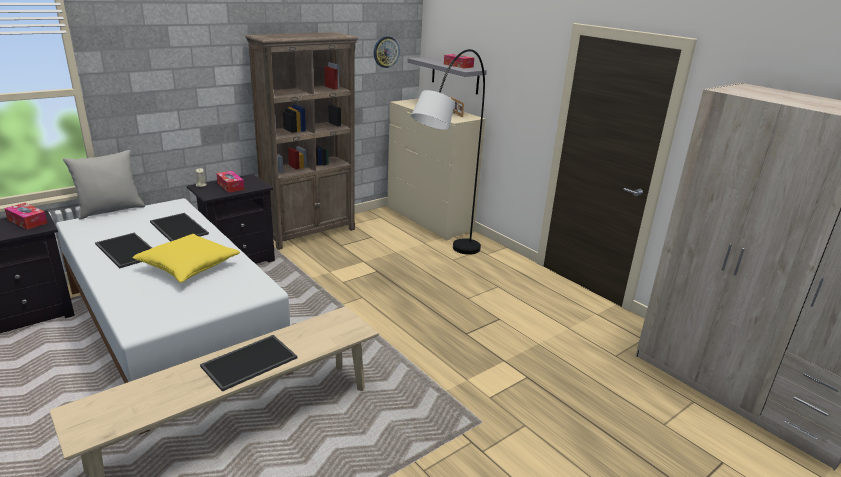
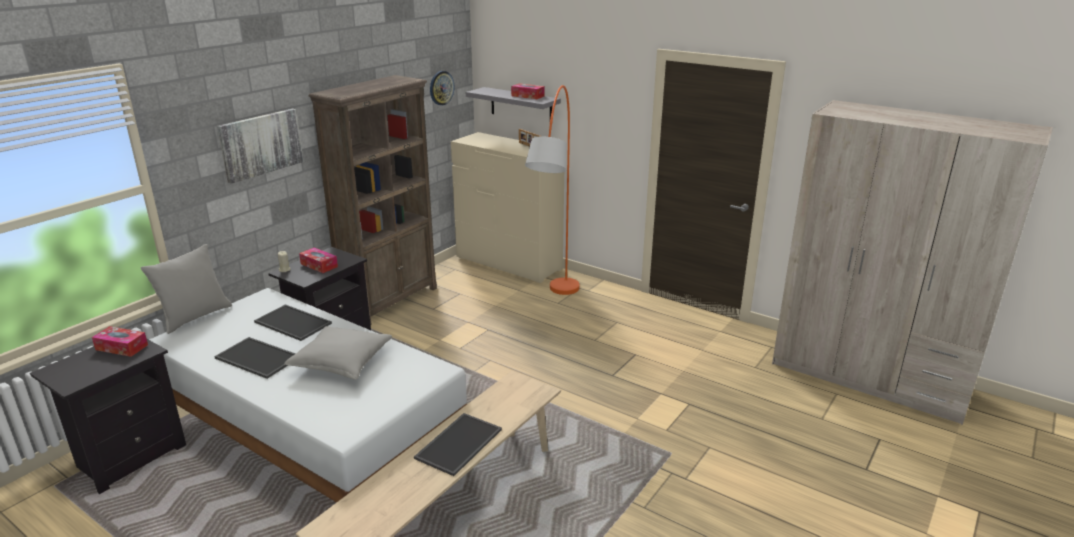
camera: 15 degrees left, 0 degrees up
(189, 267) = (341, 362): yellow pillow -> grey pillow
(194, 72) = (261, 144): none -> picture
(444, 269) = (555, 314): grey floor lamp -> orange floor lamp

